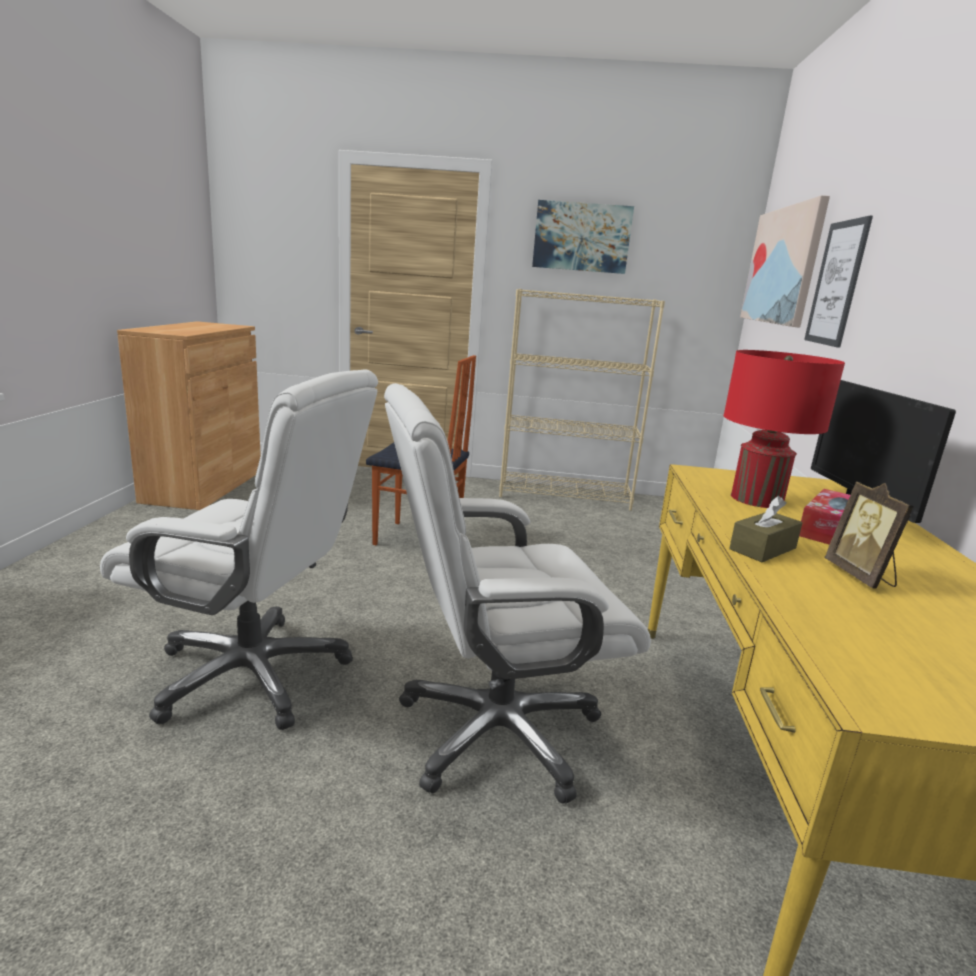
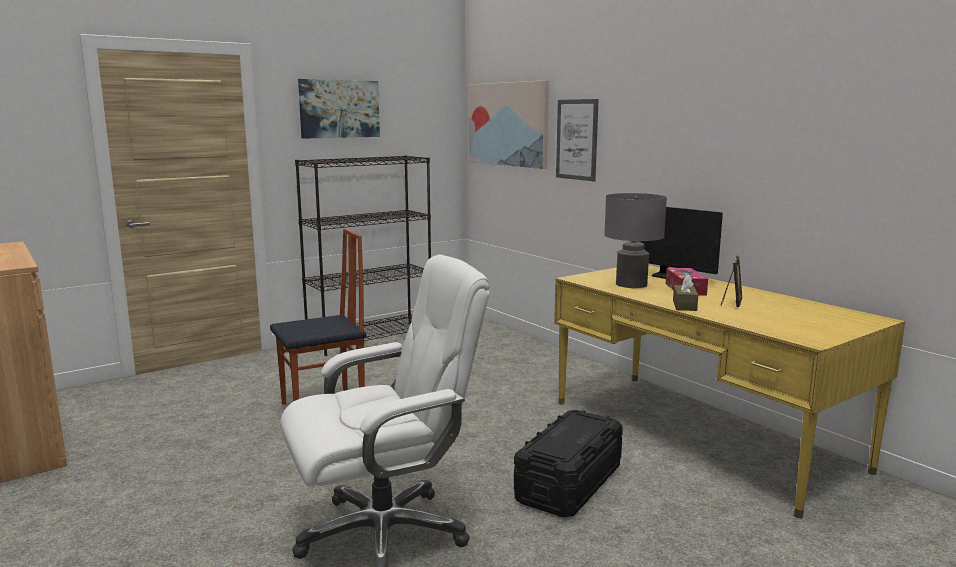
camera: 40 degrees left, 5 degrees down
(496, 731) = (568, 483): white office chair -> black storage box
(565, 495) = (371, 338): beige bookcase -> black bookcase
(757, 499) = (631, 284): red table lamp -> grey table lamp
(860, 576) = (731, 304): picture frame -> picture frame turned 105 degrees counterclockwise

